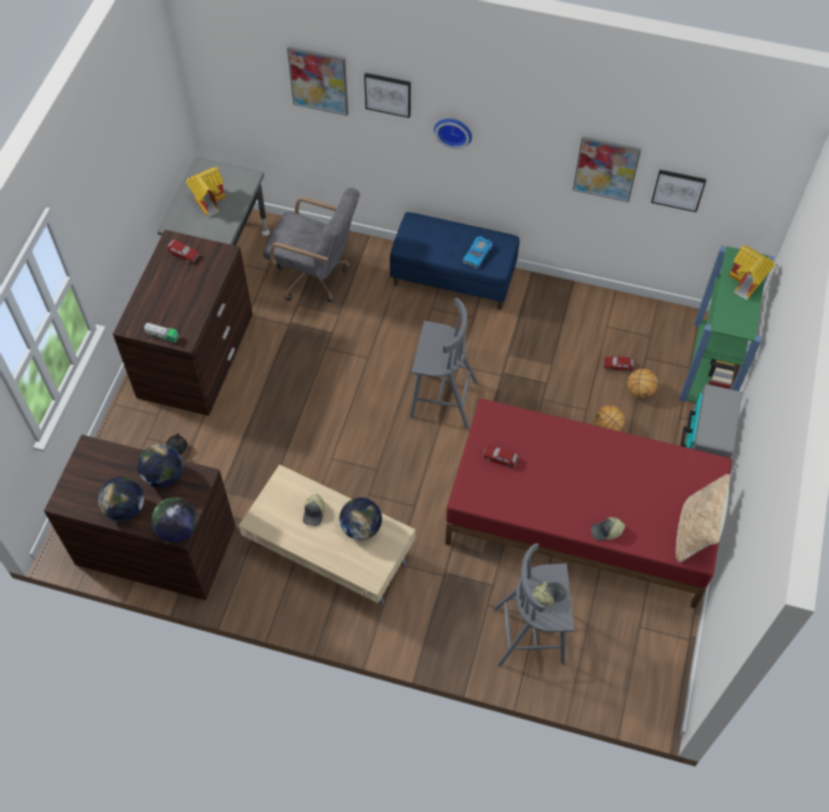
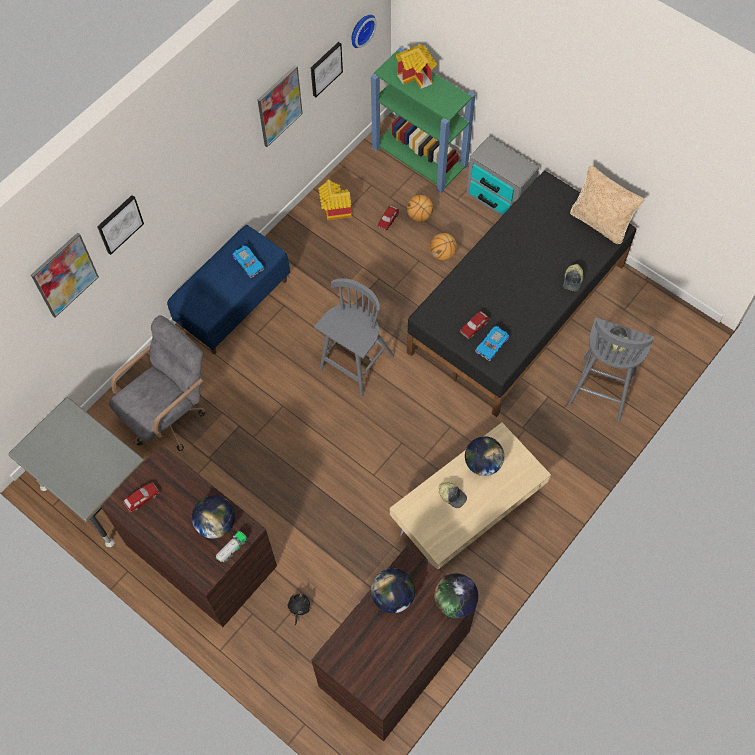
camera: 65 degrees left, 5 degrees up
(125, 508) = (413, 642): globe -> globe (216, 523)
(209, 201) = (75, 458): toy house -> toy house (334, 210)
(453, 130) = (174, 197): wall clock -> wall clock (361, 29)
(487, 482) = (492, 345): none -> toy car
(582, 521) = (518, 308): red bed -> black bed

